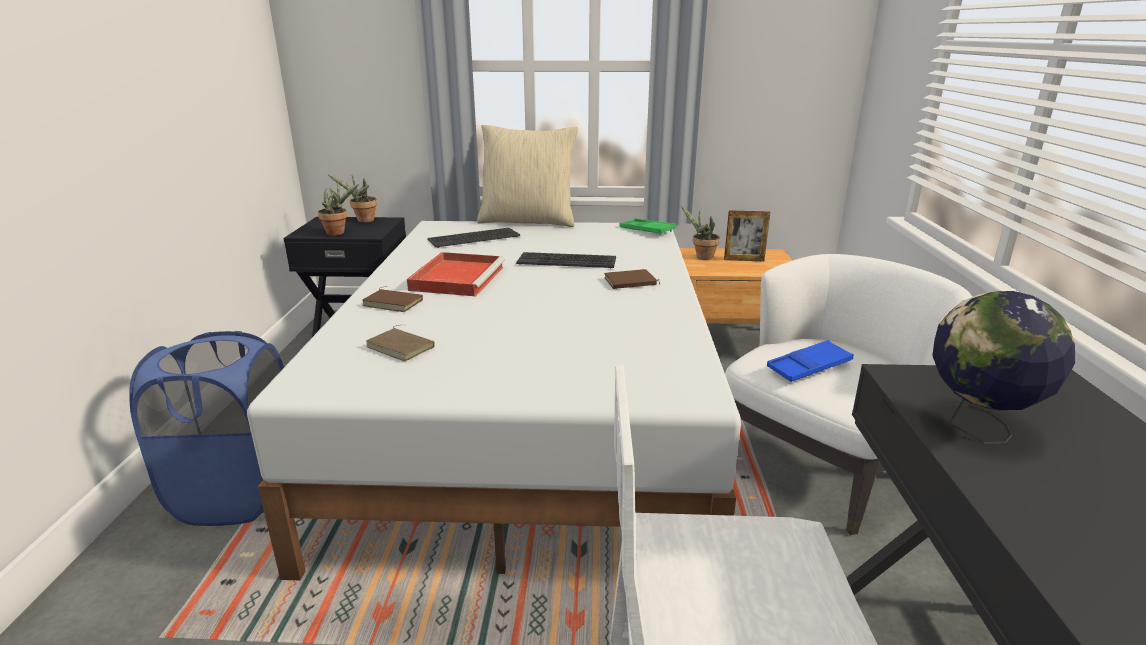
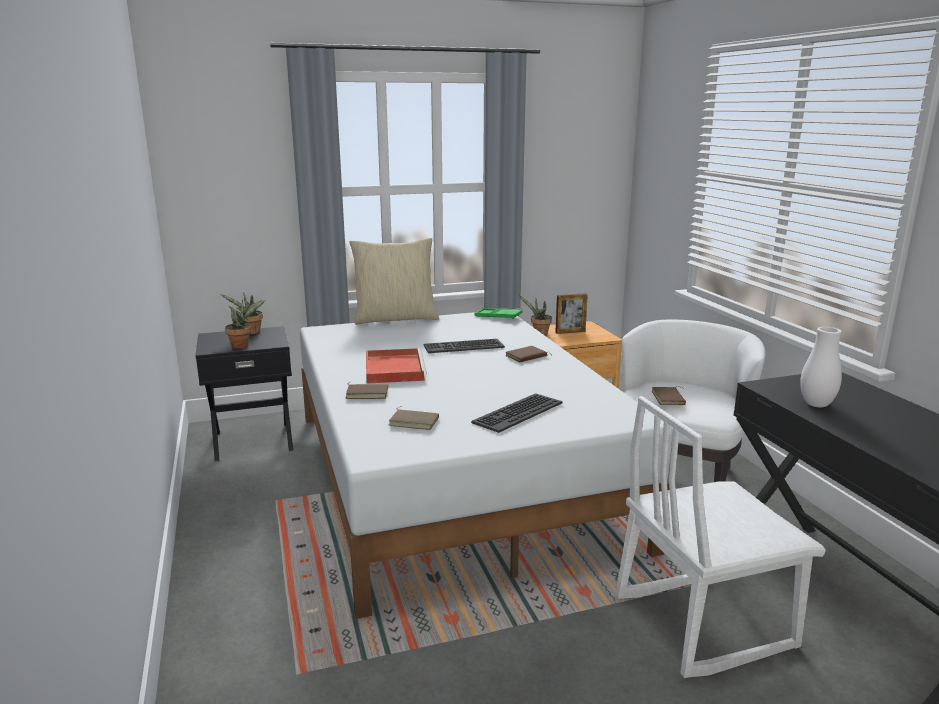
camera: 20 degrees left, 5 degrees down
(239, 494) = (262, 575): blue laundry basket -> none
(474, 238) = (367, 337): keyboard -> keyboard (517, 413)
(809, 367) = (669, 398): blue tray -> brown book
(977, 429) = (816, 404): globe -> white vase

